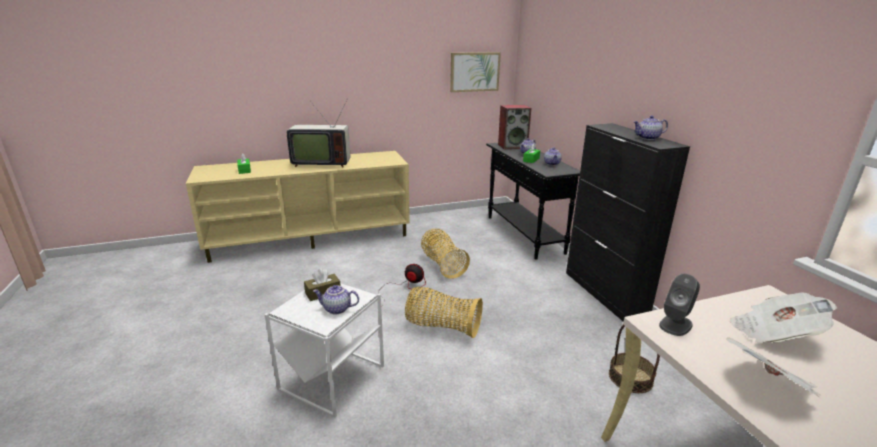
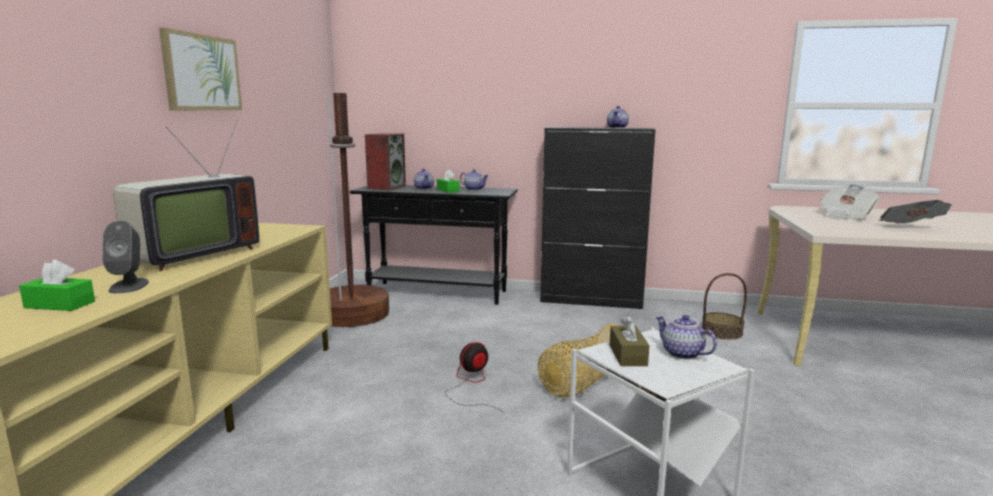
camera: 60 degrees left, 10 degrees down
(336, 309) = (681, 354): teapot -> teapot turned 105 degrees clockwise
(442, 264) = (444, 348): basket -> none
(456, 224) = (352, 314): none -> brown floor lamp
(474, 72) = (306, 93): picture -> picture (202, 73)
(676, 324) = (834, 226): grey speaker -> grey speaker (129, 286)

